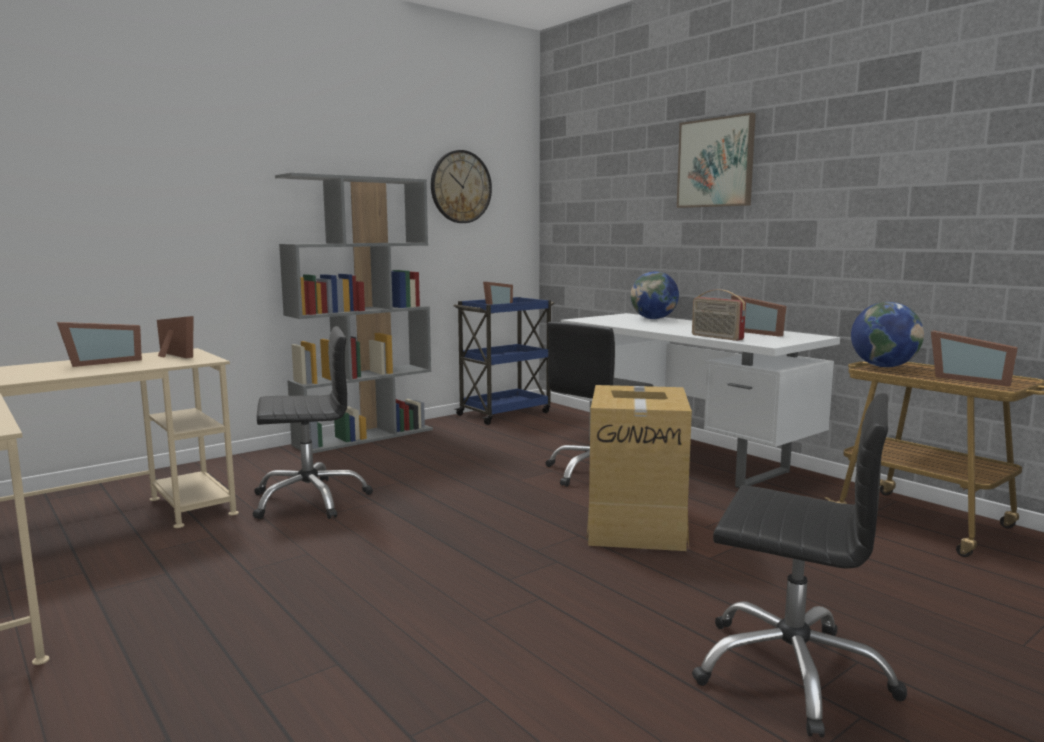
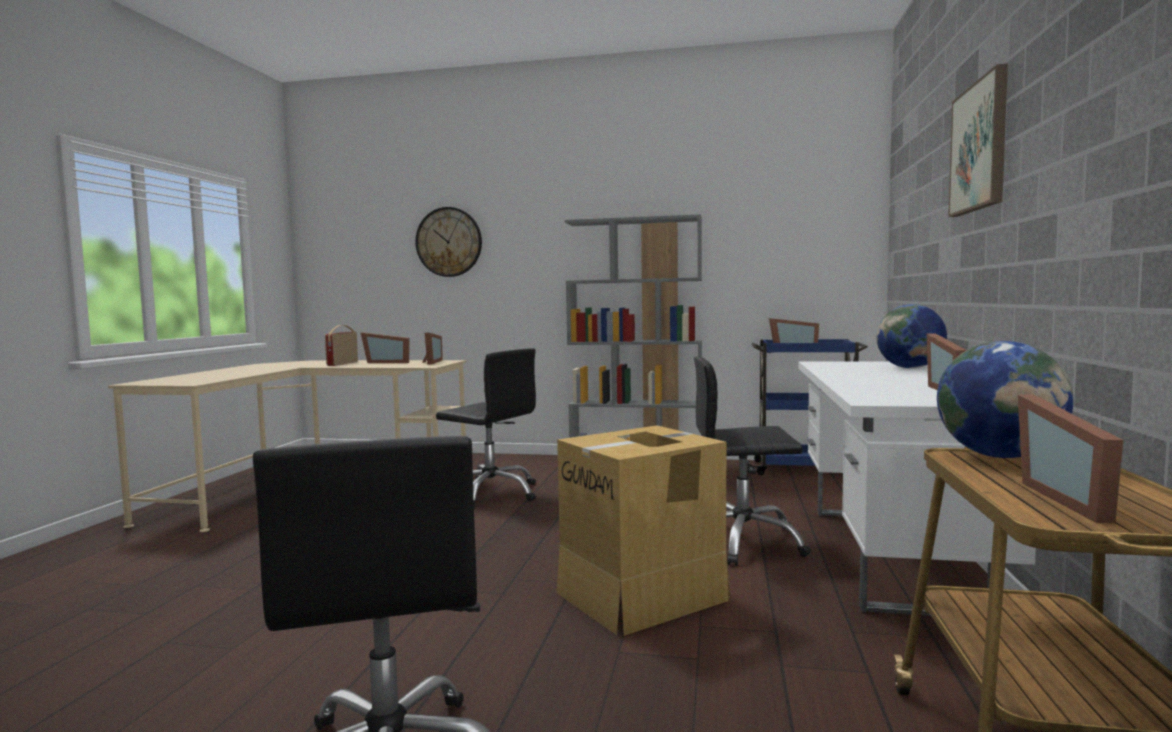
camera: 50 degrees right, 5 degrees down
(460, 187) = (771, 219): wall clock -> wall clock (449, 242)
(716, 337) = (853, 389): radio -> radio (342, 363)

